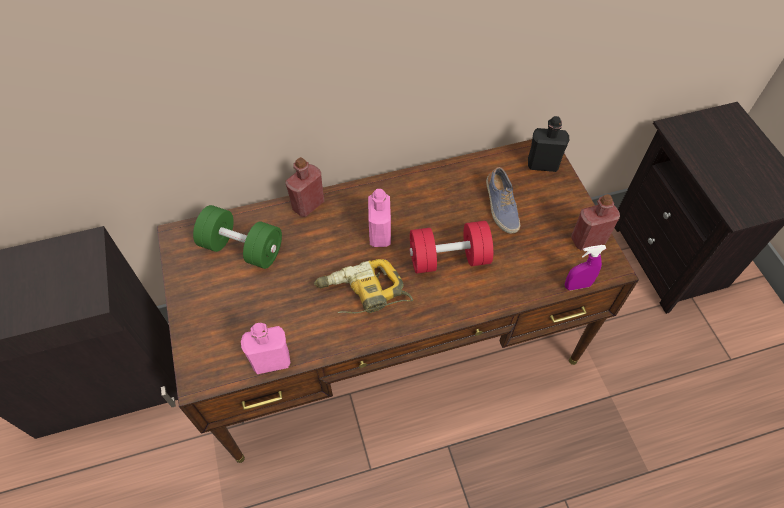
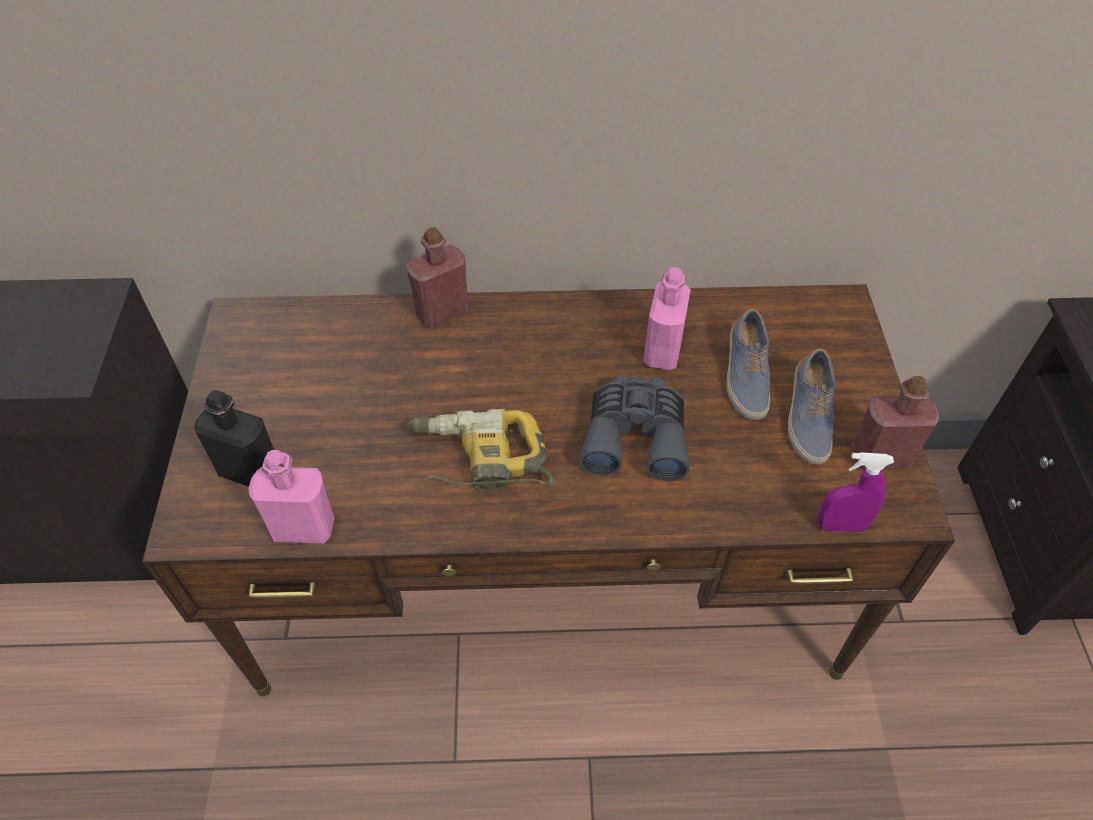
camera: 15 degrees right, 5 degrees down
(242, 248) = (322, 354): green dumbbell -> none
(380, 234) = (537, 377): pink bottle -> pink bottle (662, 351)
(449, 258) = (635, 436): red dumbbell -> grey binoculars
(542, 164) = (835, 326): black bottle -> black bottle (250, 471)
(542, 225) = (807, 418): none -> shoe

